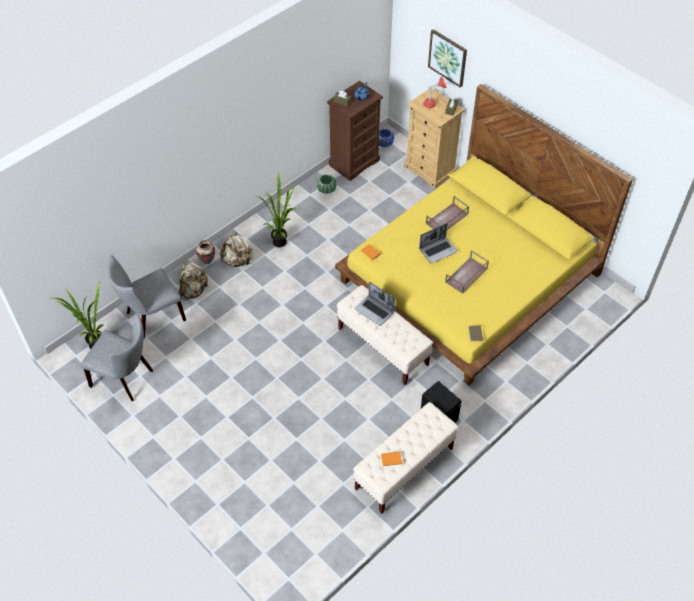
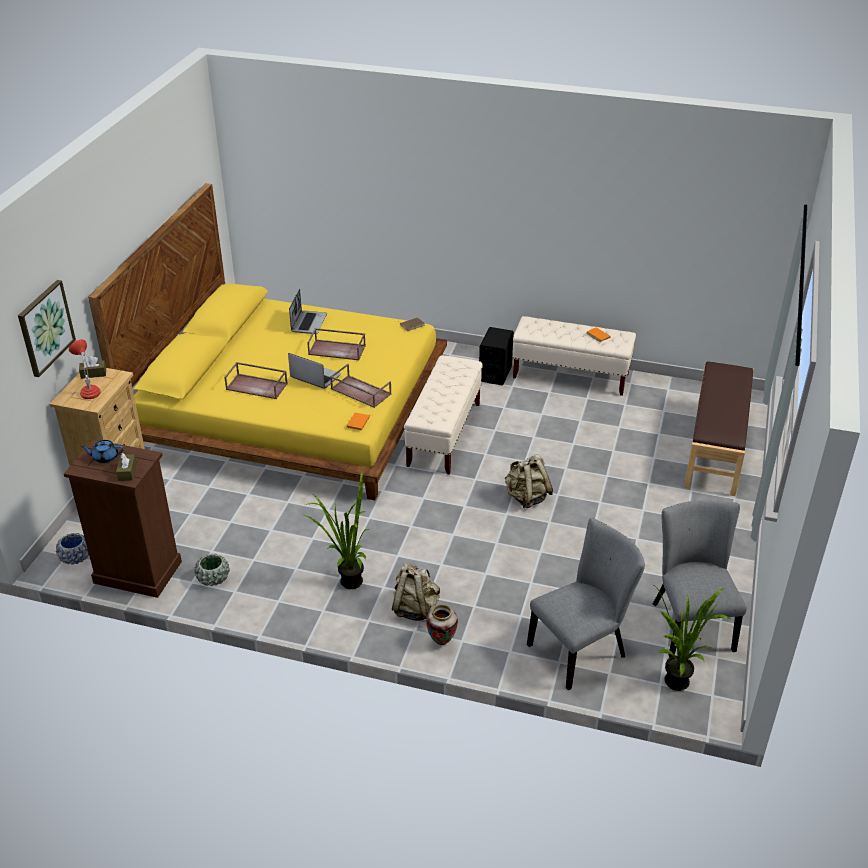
camera: 120 degrees left, 15 degrees down
(152, 317) = (582, 648): grey chair -> grey chair turned 60 degrees counterclockwise
(193, 290) = (503, 629): beige backpack -> beige backpack (527, 497)
(252, 511) = (716, 447): none -> brown bench
(375, 311) = (436, 400): laptop -> laptop (308, 323)
(405, 267) = (360, 391): none -> brown tray

